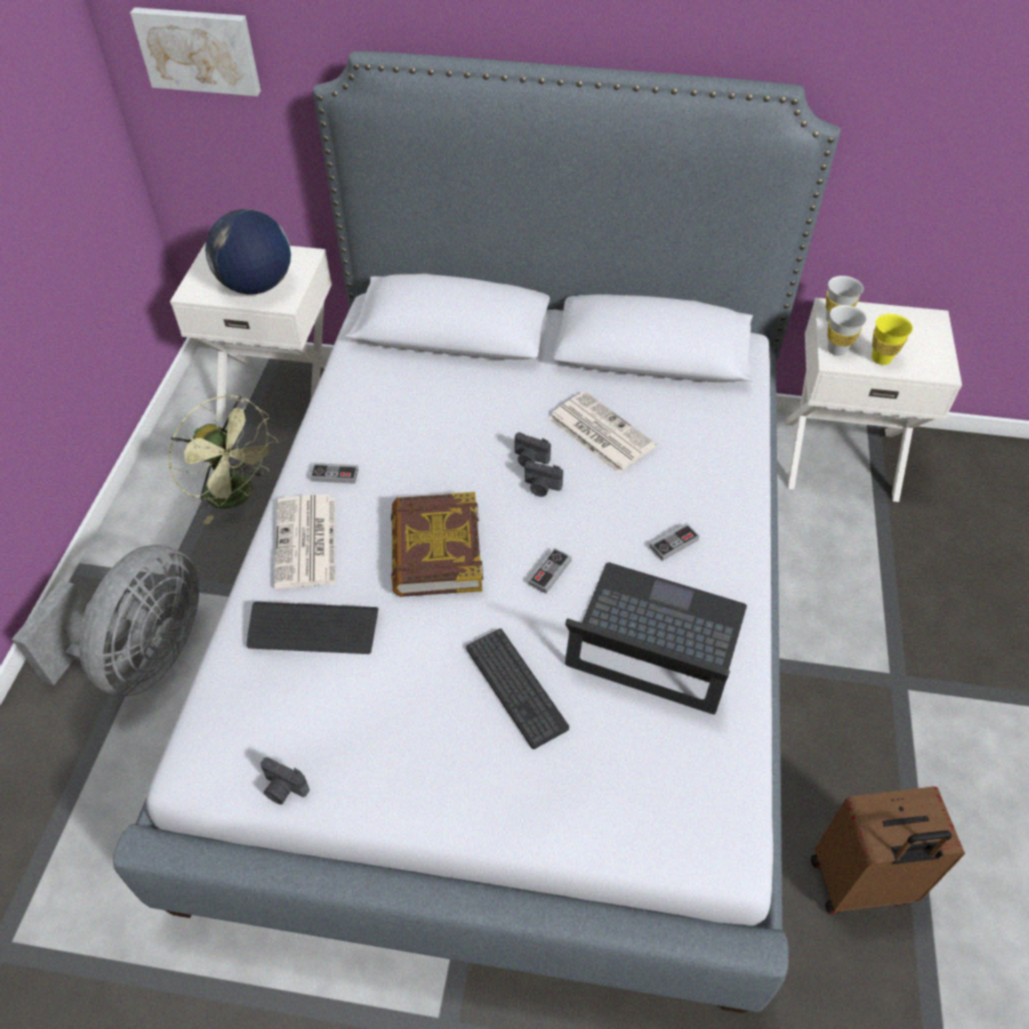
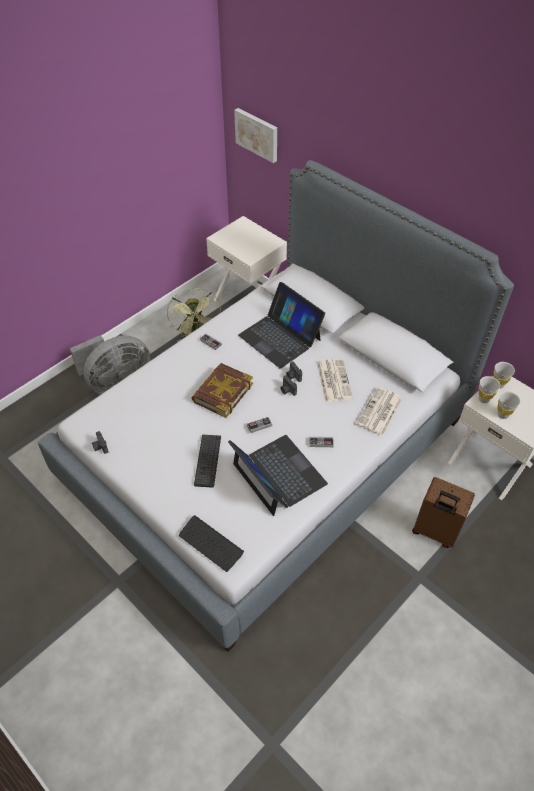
camera: 35 degrees right, 0 degrees up
(256, 286) = (244, 246): globe -> none
(307, 543) = (178, 364): newspaper -> newspaper (379, 412)
(313, 629) = (153, 397): keyboard -> keyboard (210, 544)
(450, 406) = (280, 337): none -> laptop
(861, 884) = (321, 642): brown suitcase -> brown suitcase (434, 532)
(881, 359) = (502, 414): yellow cup -> white cup

